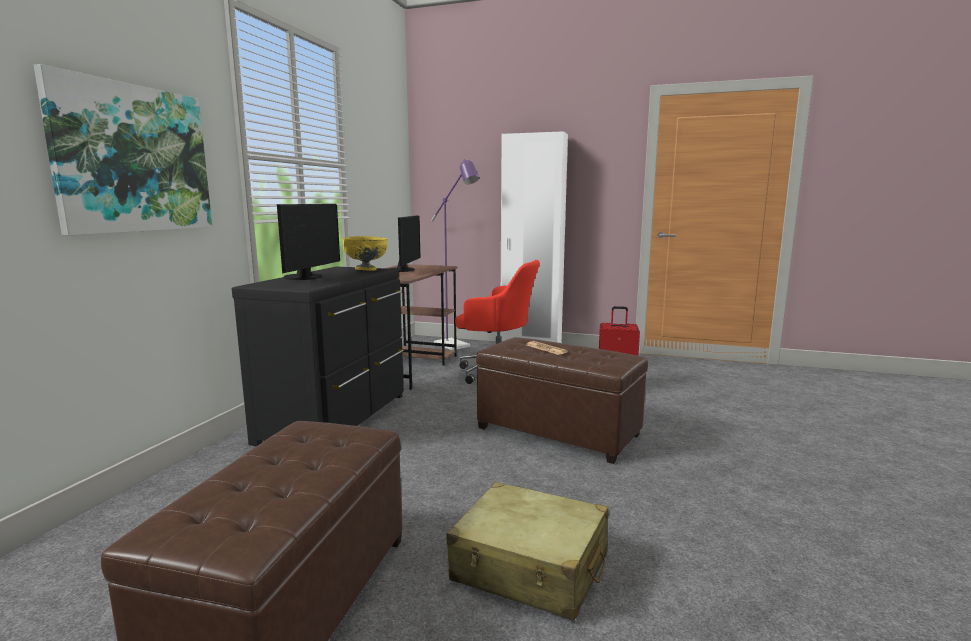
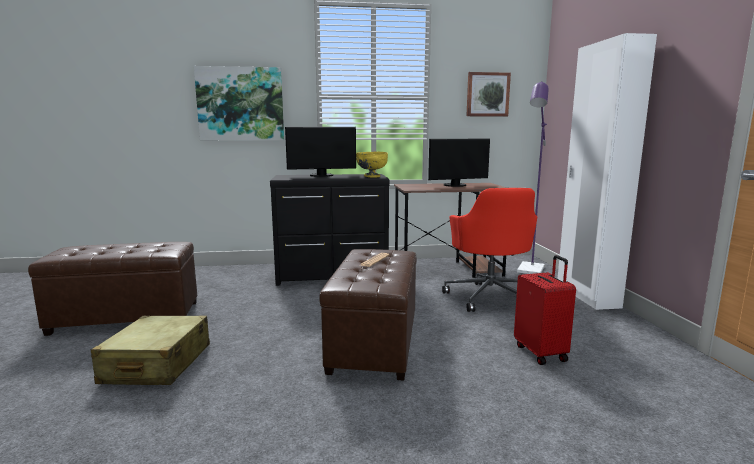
camera: 65 degrees right, 0 degrees up
(380, 165) = (487, 94): none -> picture

